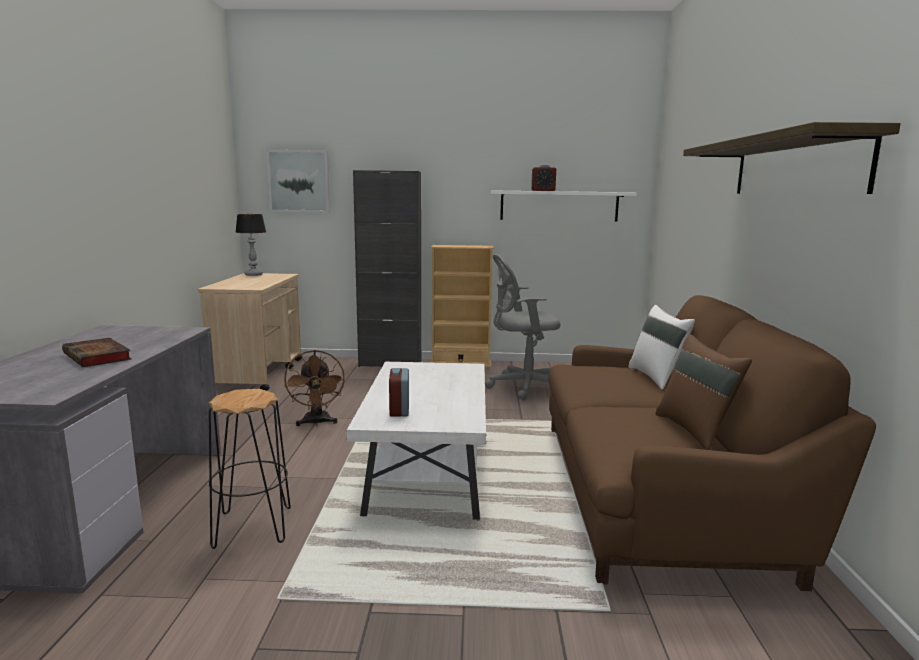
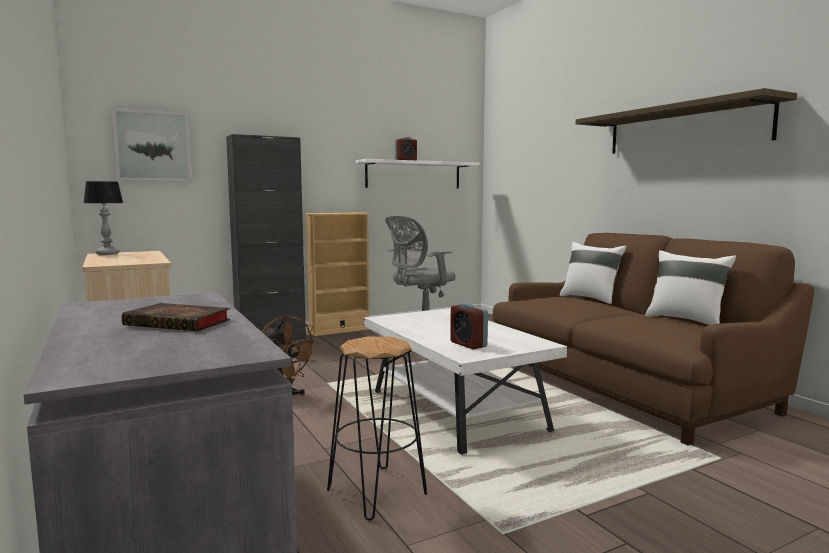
camera: 30 degrees left, 5 degrees down
(695, 430) = (686, 320): brown pillow -> white pillow

